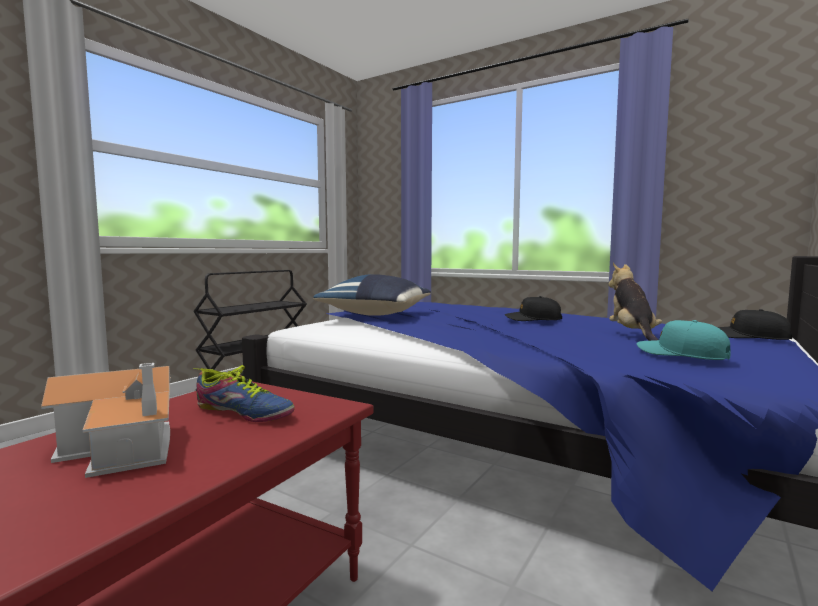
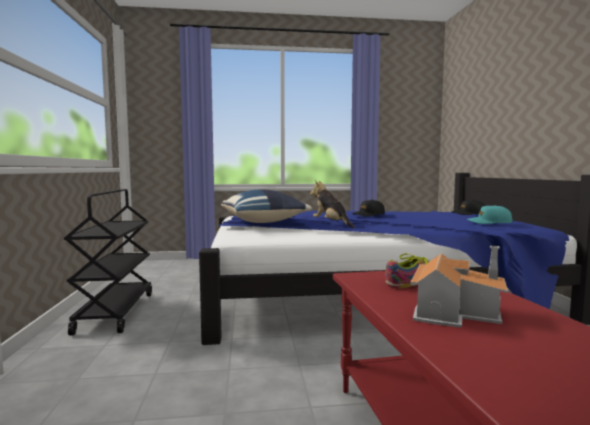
camera: 40 degrees left, 0 degrees up
(632, 335) = (440, 217): plush toy -> plush toy (331, 224)

